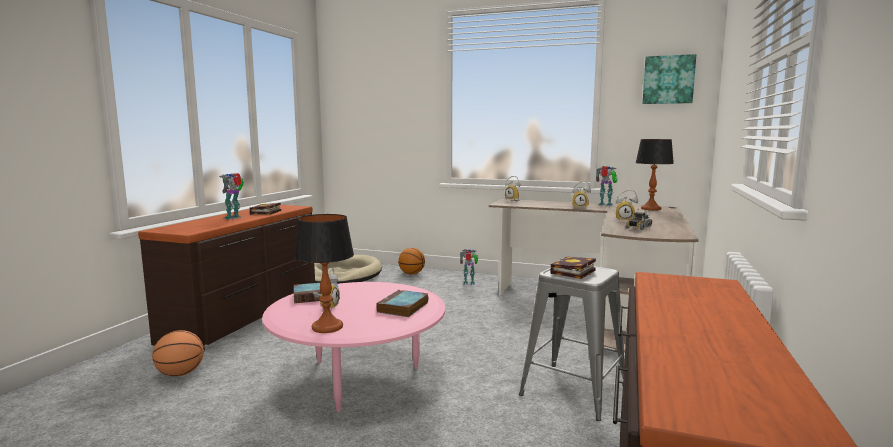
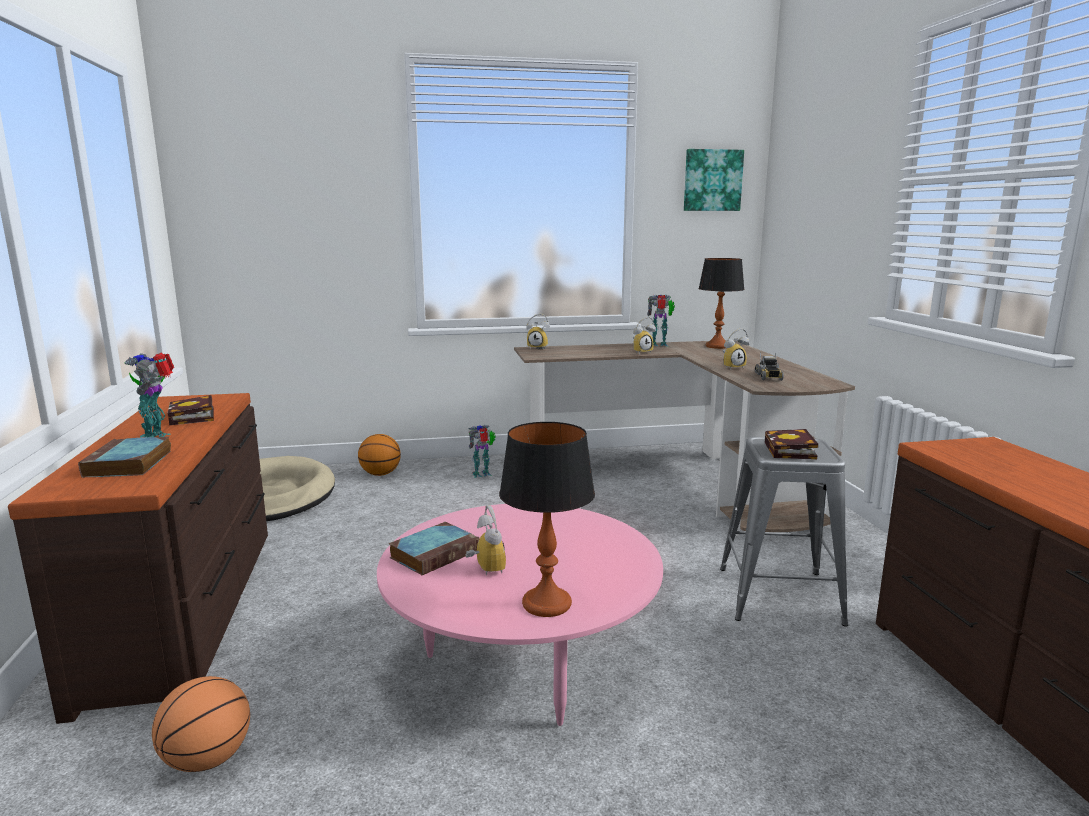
camera: 30 degrees left, 5 degrees up
(403, 307) = (590, 542): book -> book (128, 464)

